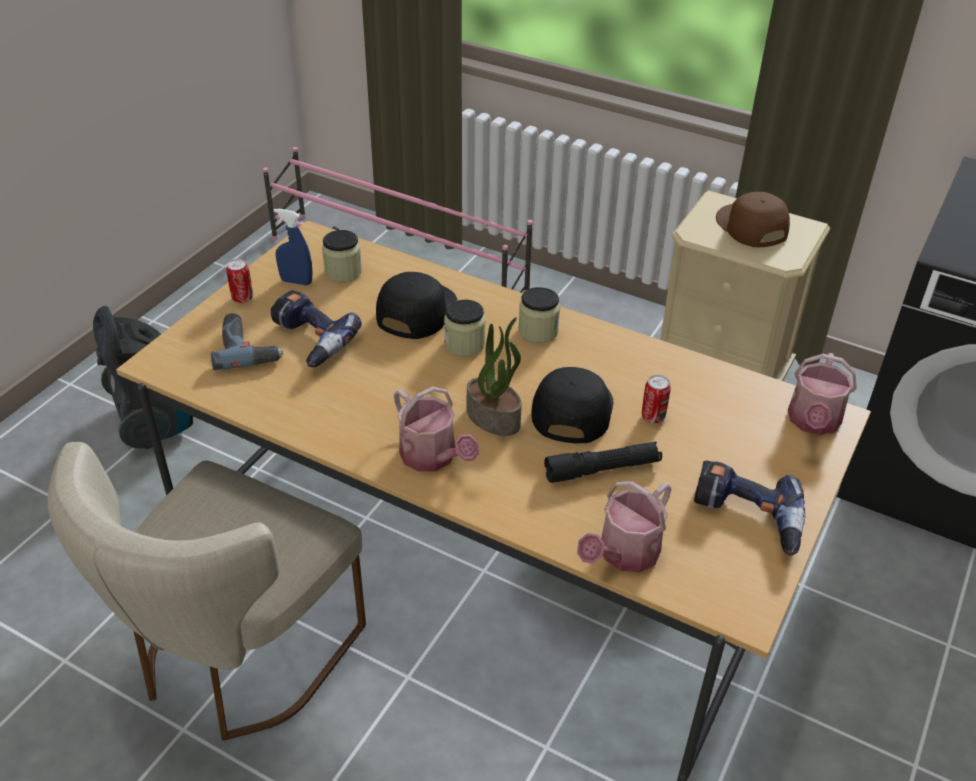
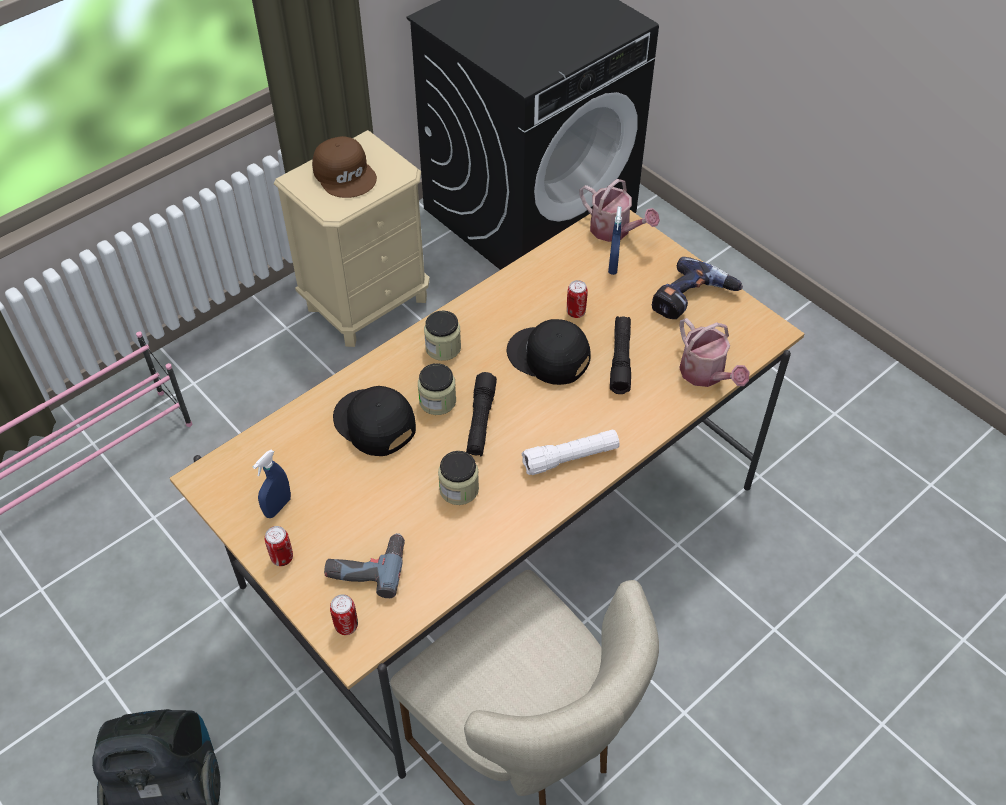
camera: 70 degrees left, 10 degrees up
(179, 352) = (346, 626): none -> can
(309, 341) = (380, 514): power drill -> none
(343, 272) = (282, 465): jar -> jar (459, 489)
(433, 457) = (570, 458): watering can -> white flashlight
(453, 379) = (480, 421): none -> black flashlight
(494, 418) = (539, 406): potted plant -> none
(750, 226) = (345, 174): brown cap -> brown cap turned 120 degrees counterclockwise
(751, 433) = (613, 266): none -> blue spray bottle

